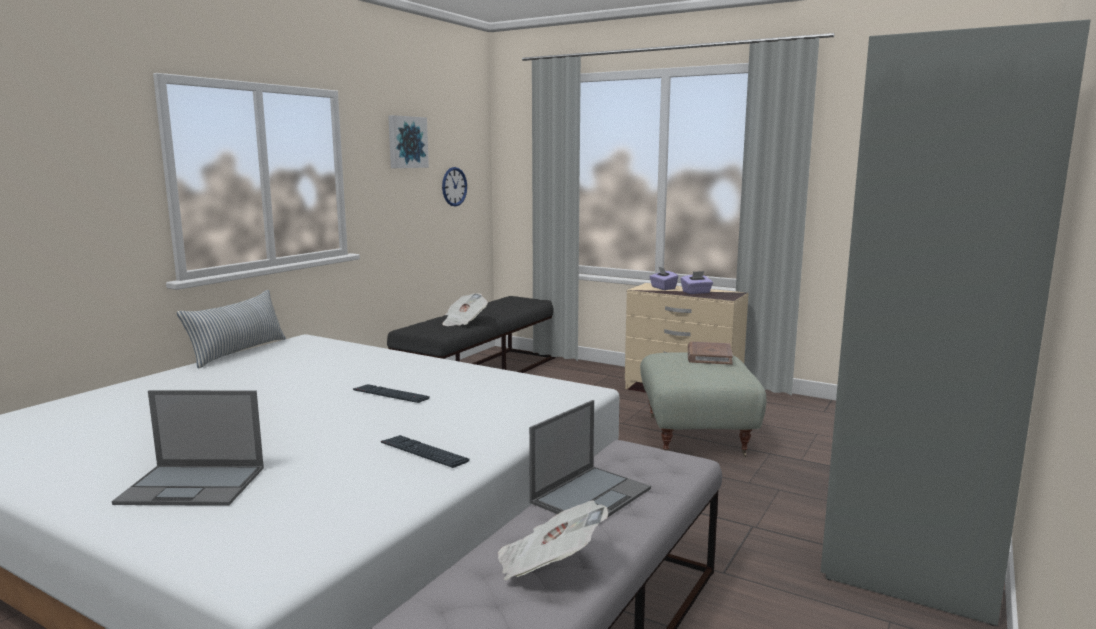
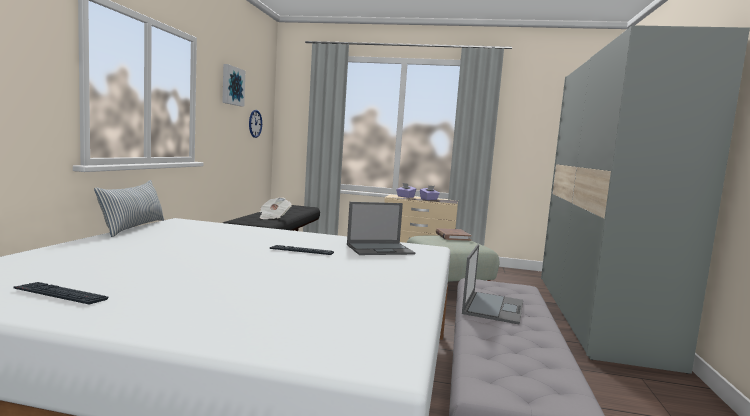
camera: 20 degrees left, 5 degrees down
(194, 485) = (227, 309): laptop -> laptop (380, 249)
(424, 453) = (380, 282): keyboard -> keyboard (60, 295)
(548, 566) = (524, 347): newspaper -> none

